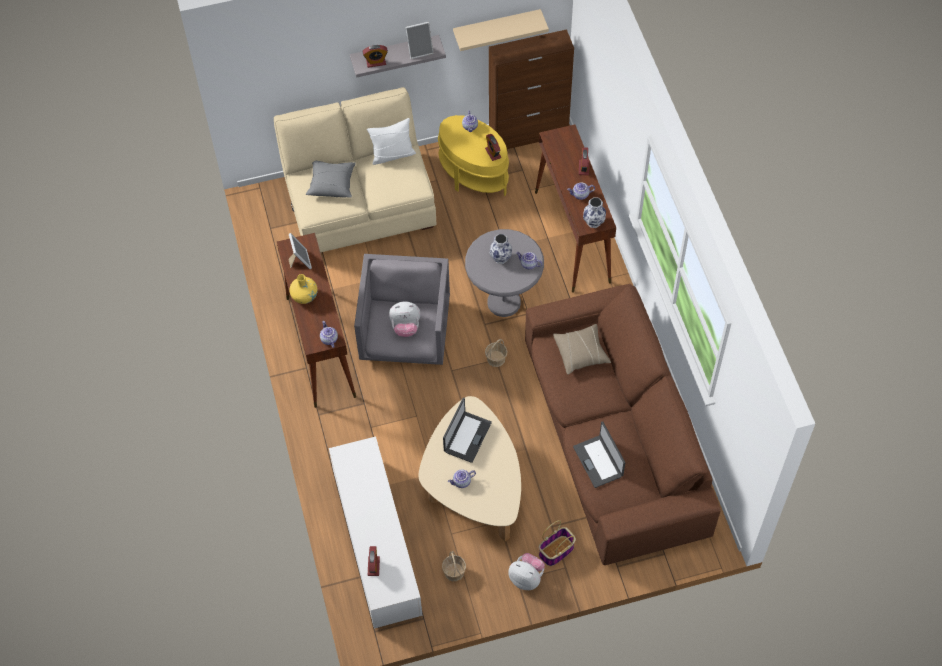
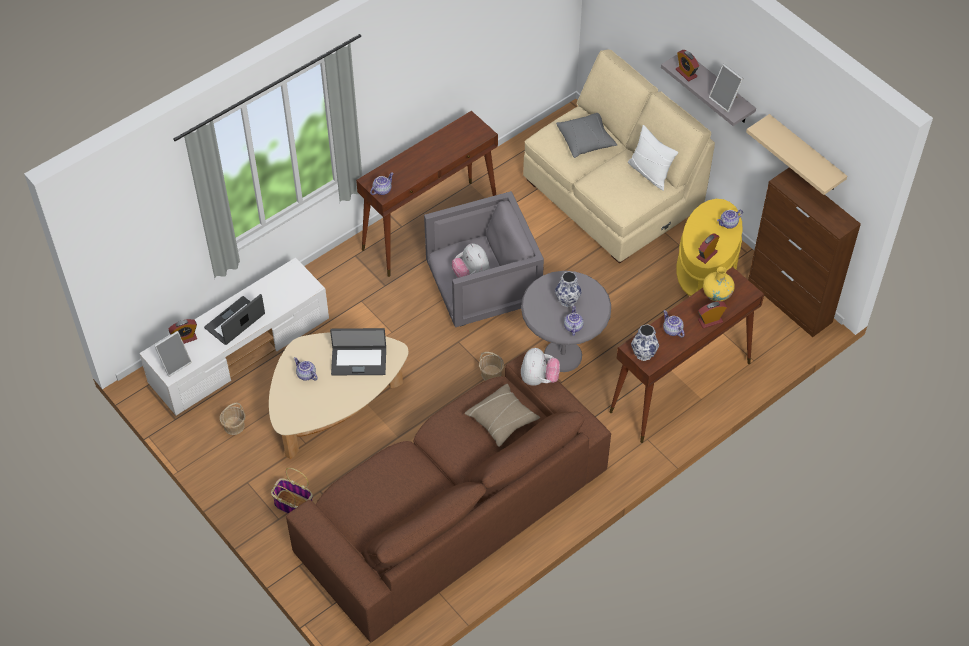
camera: 65 degrees right, 5 degrees down
(300, 261) = (458, 136): picture frame -> picture frame (175, 363)
(304, 296) = (420, 154): yellow vase -> yellow vase (717, 294)
(526, 577) = (253, 489): plush toy -> plush toy (539, 378)
(598, 461) = (378, 479): laptop -> laptop (235, 322)

